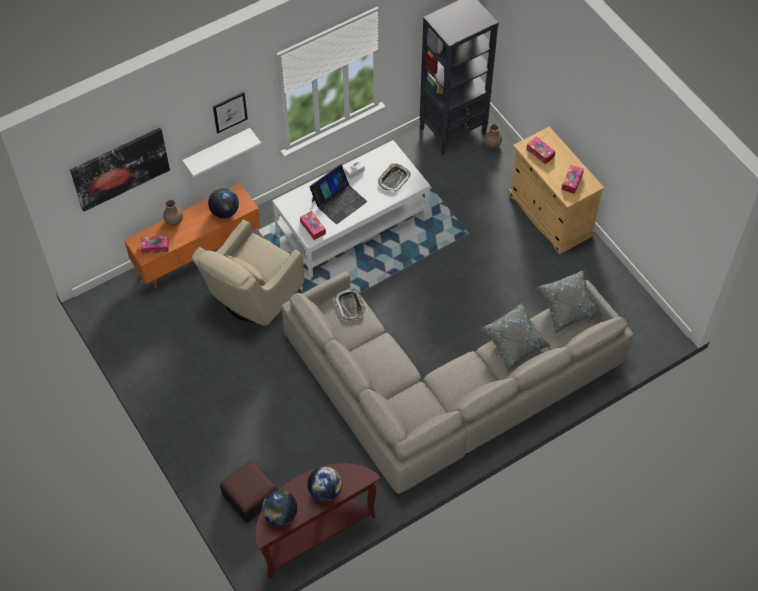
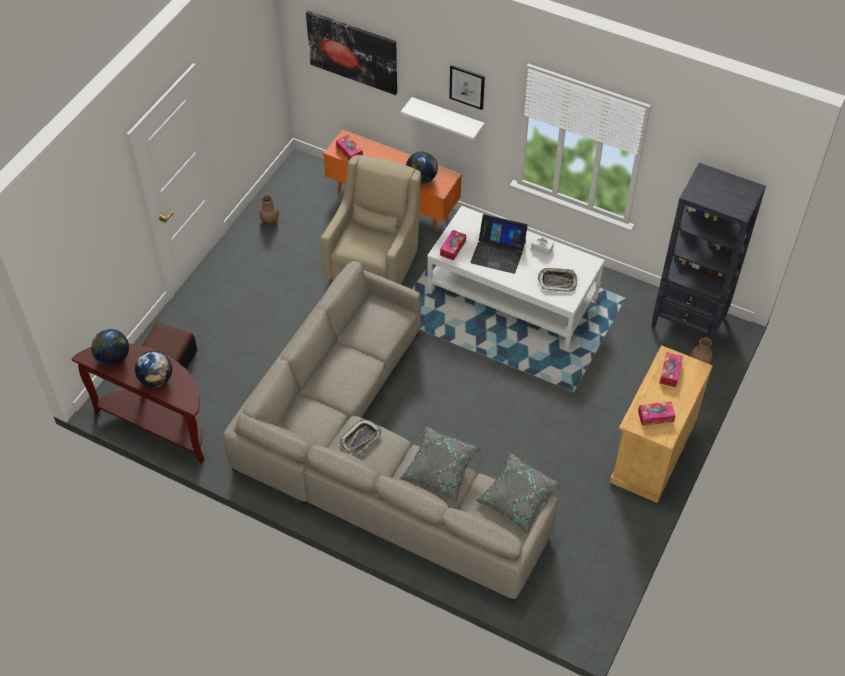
camera: 60 degrees right, 5 degrees down
(174, 221) = (385, 151): brown vase -> brown vase (269, 220)
(252, 298) = (375, 262): beige armchair -> beige armchair turned 105 degrees clockwise
(350, 305) = (390, 319): tray -> tray (361, 439)

